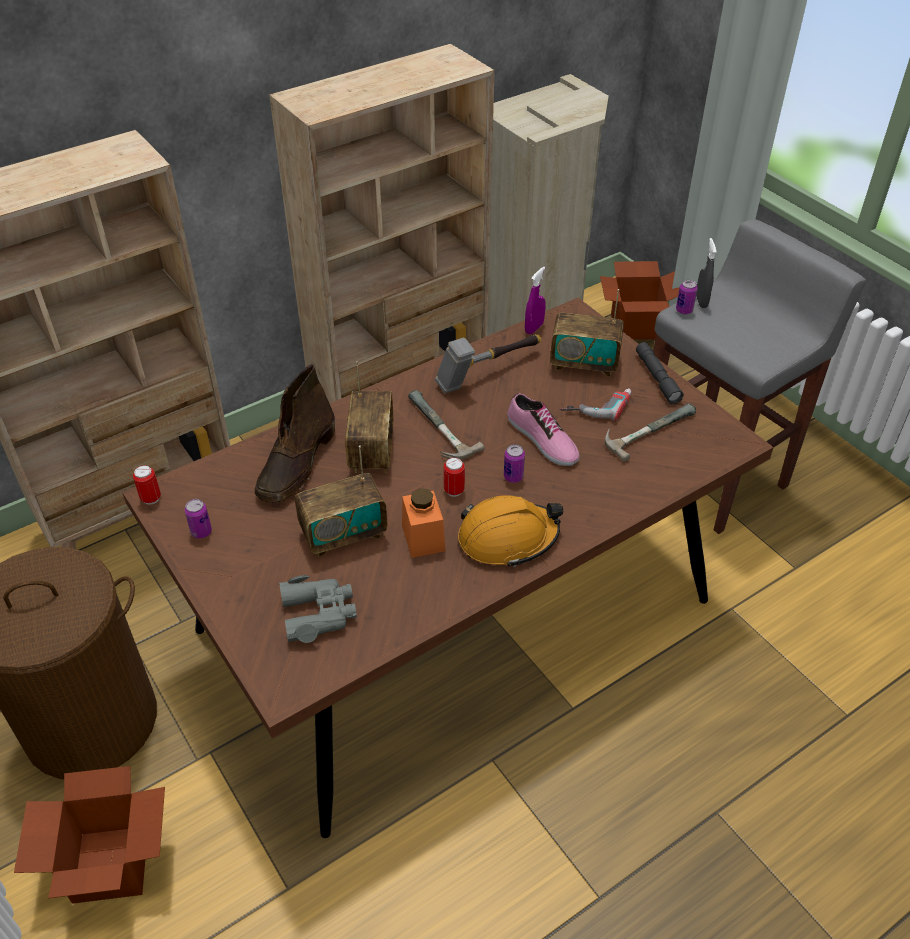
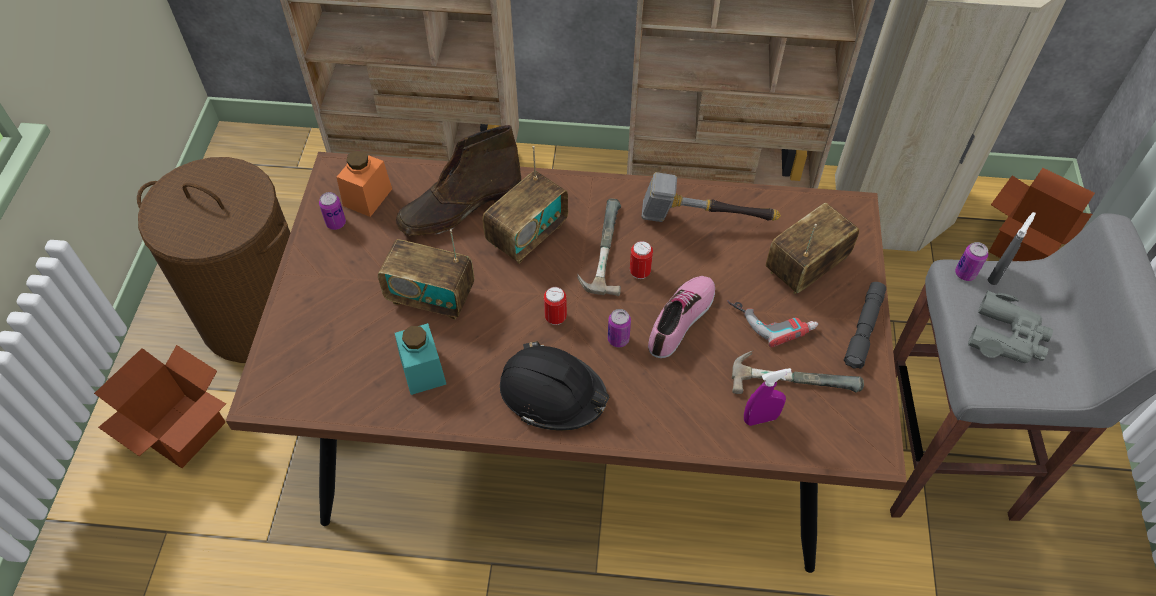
camera: 40 degrees right, 10 degrees up
(151, 498) = (330, 170): can -> can (640, 272)
(319, 613) = (346, 353): grey binoculars -> grey binoculars (1007, 337)
(395, 585) = (423, 370): none -> turquoise jar
(423, 538) = (486, 344): orange jar -> orange jar (367, 197)
(508, 538) = (553, 394): orange hard hat -> black hard hat
(534, 328) = (796, 201): purple spray bottle -> purple spray bottle (760, 418)
(541, 440) = (682, 320): shoe -> shoe turned 150 degrees counterclockwise
(584, 363) = (805, 268): radio -> radio turned 90 degrees clockwise

